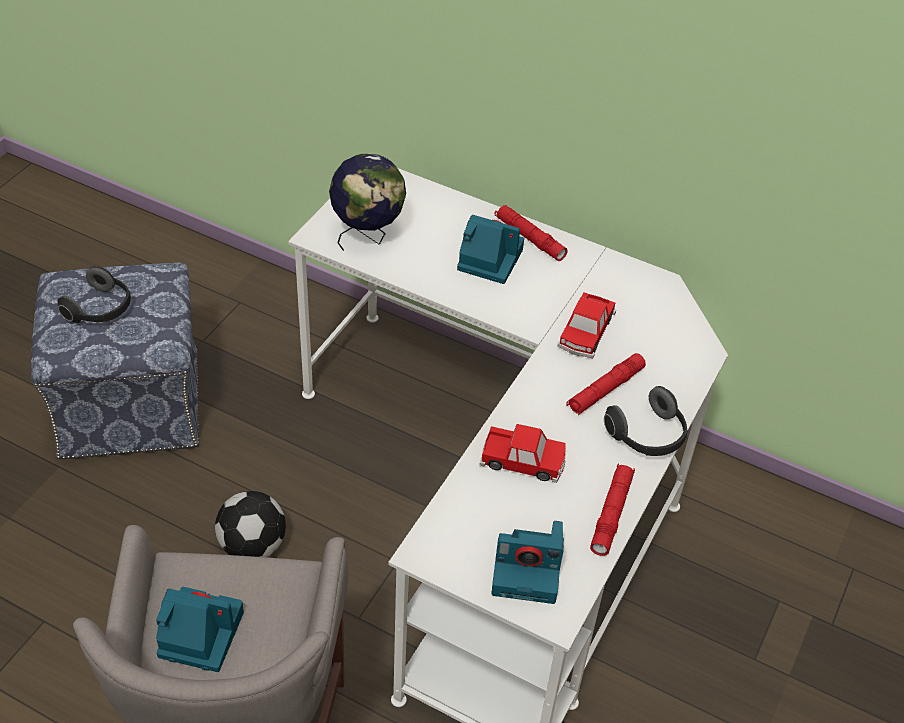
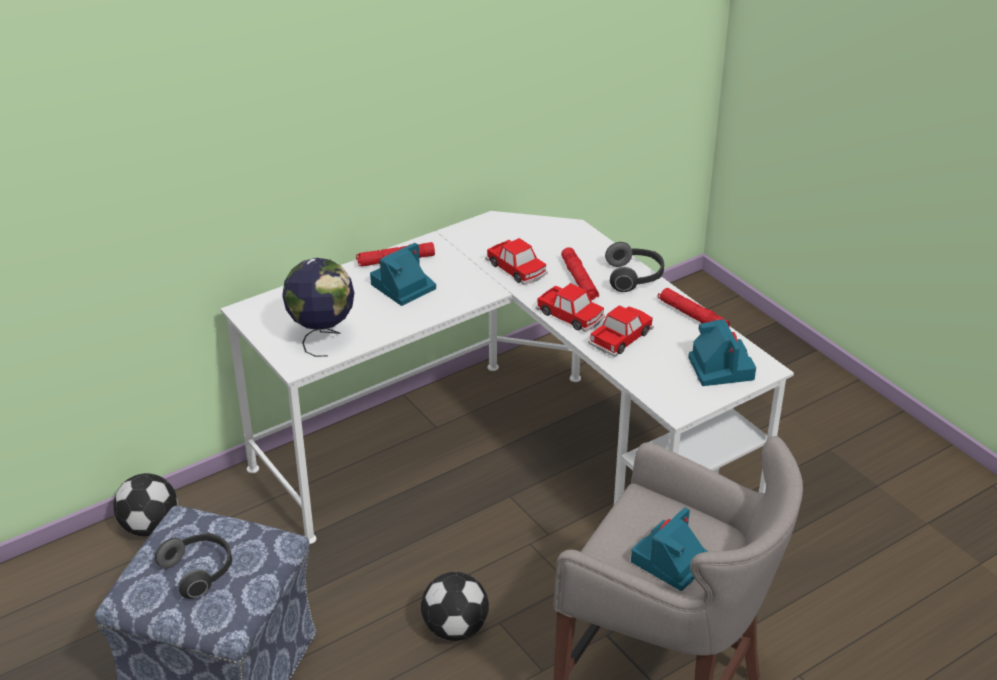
camera: 60 degrees left, 10 degrees down
(265, 287) = (149, 526): none -> football
(528, 569) = (719, 367): camera -> camera turned 45 degrees counterclockwise
(533, 404) = (570, 315): none -> toy car

